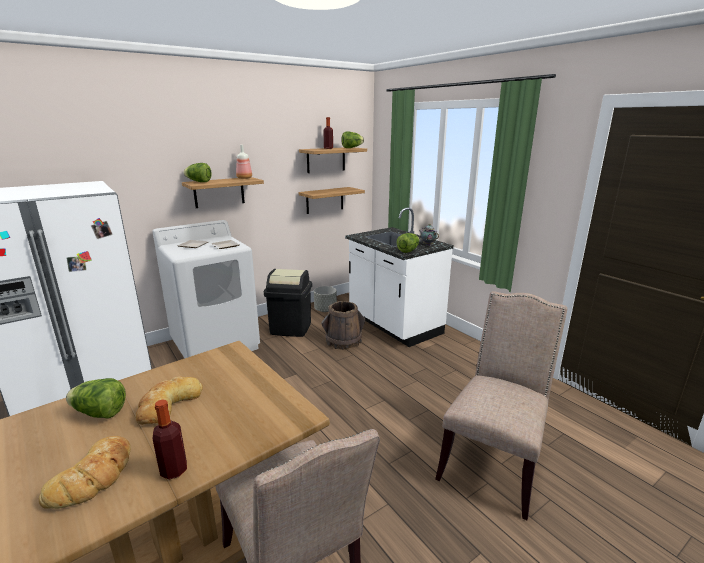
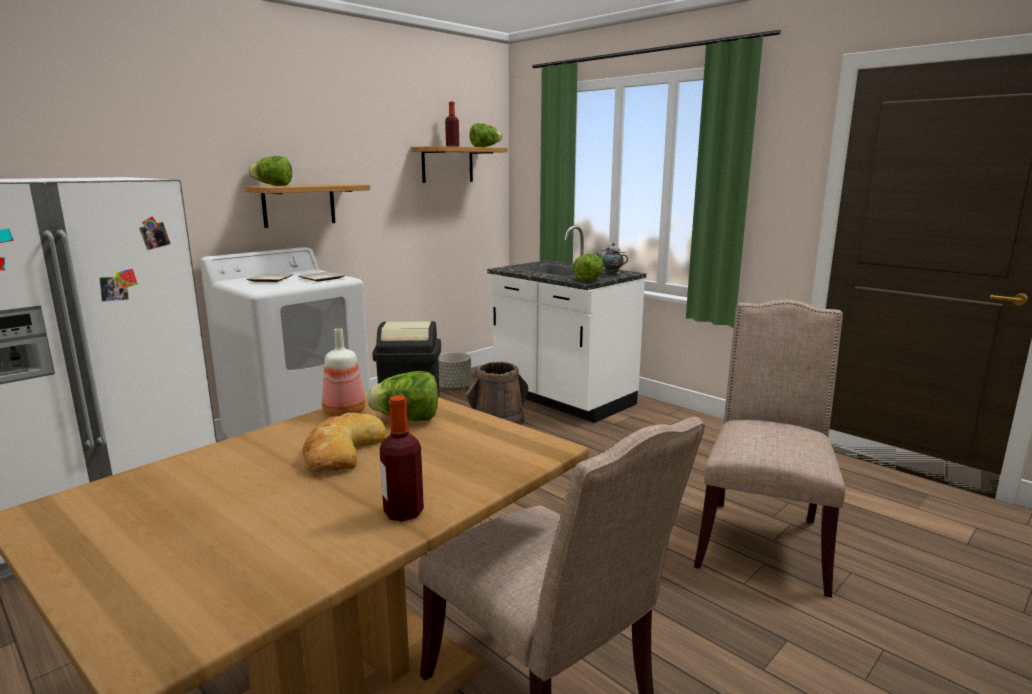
camera: 10 degrees left, 5 degrees down
(94, 477) = (284, 530): bread -> none
(100, 413) = (239, 468): lettuce -> lettuce (407, 419)
(244, 178) = (337, 184): bottle -> bottle (343, 413)
(325, 200) = (446, 224): shelf -> none

